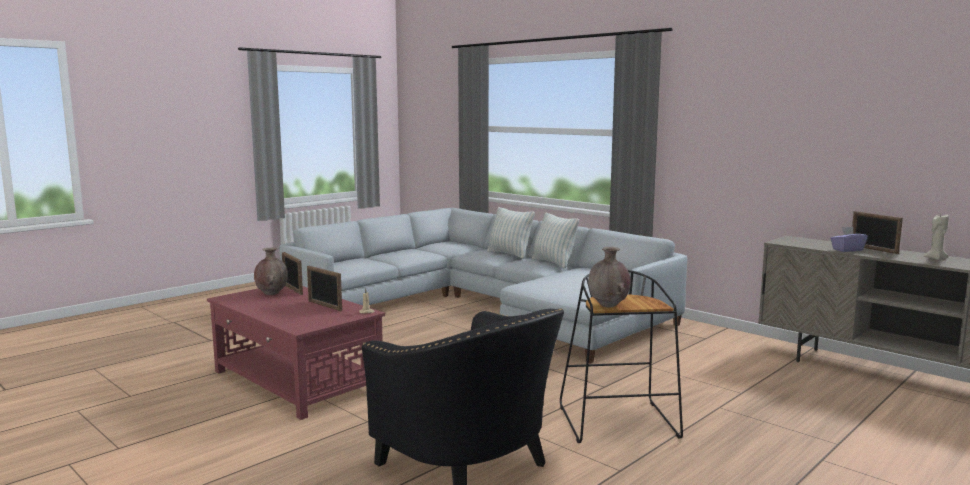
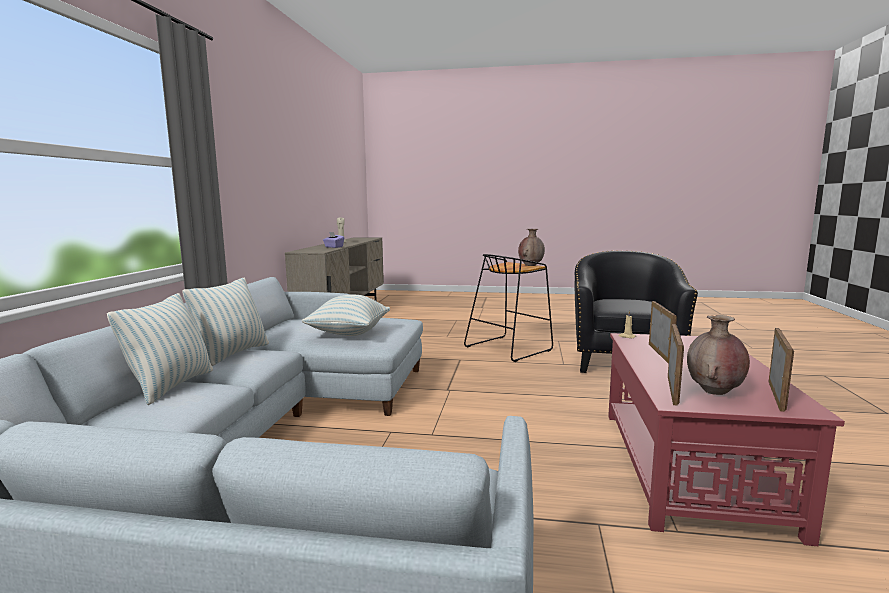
camera: 125 degrees left, 0 degrees up
(560, 281) = (349, 333): none -> pillow
(873, 249) = (324, 246): picture frame -> picture frame (776, 395)

